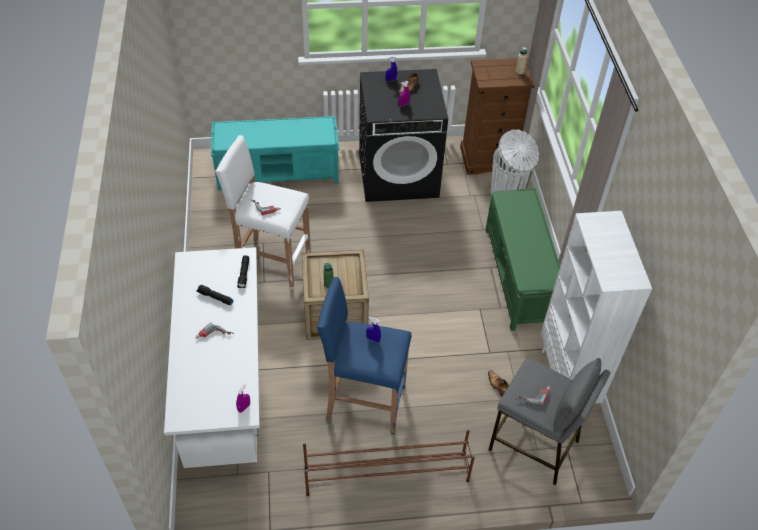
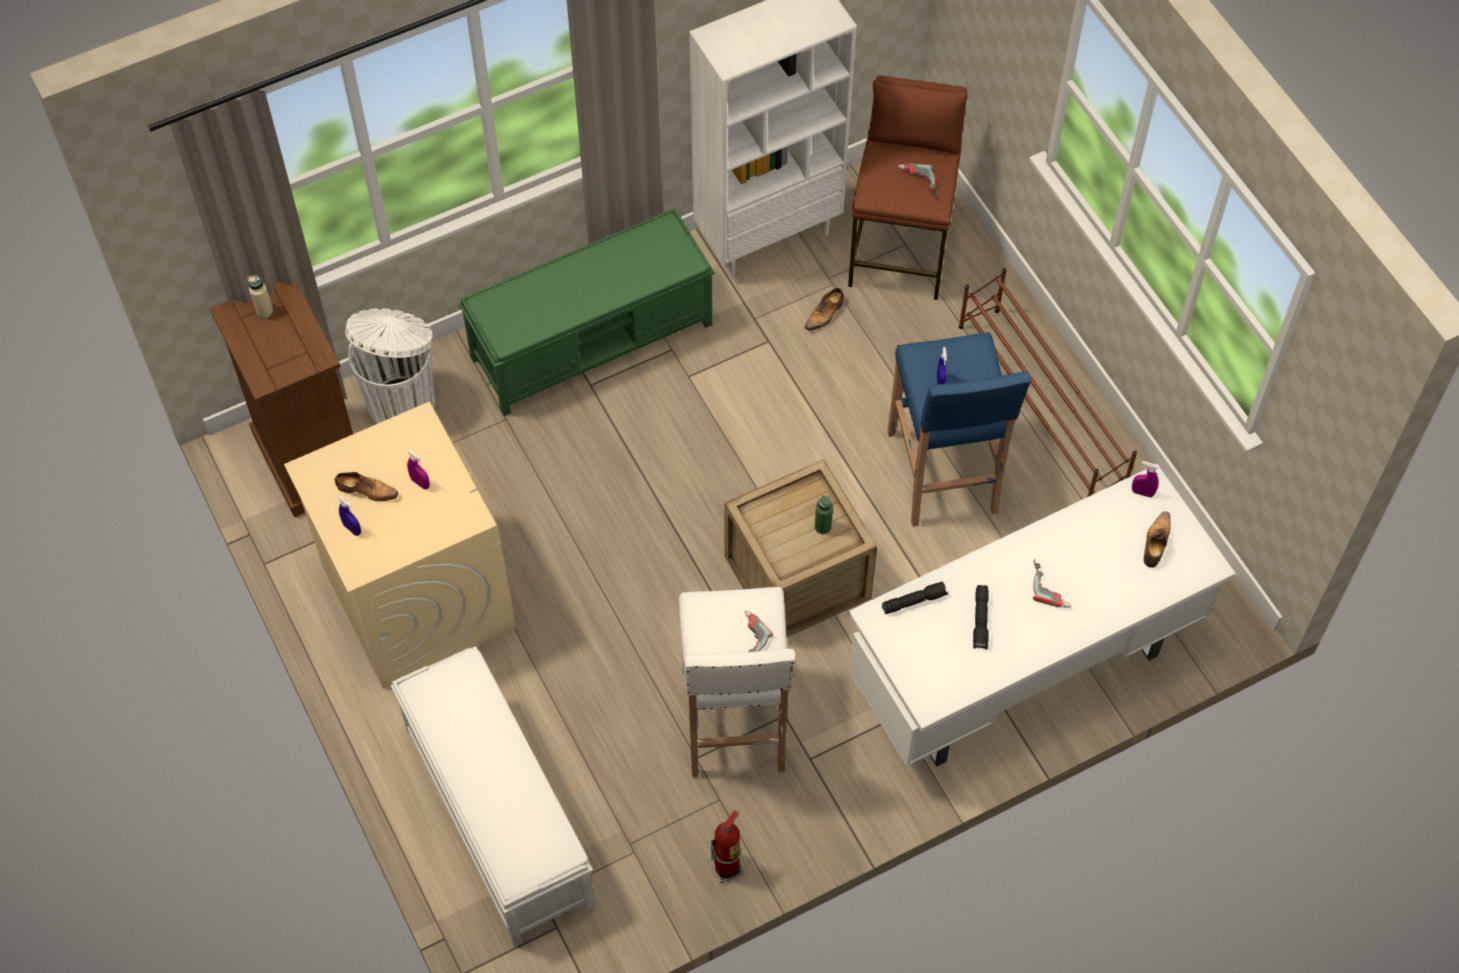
camera: 110 degrees left, 10 degrees up
(204, 237) = (728, 867): none -> fire extinguisher
(208, 399) = (1156, 543): none -> shoe
(279, 172) = (497, 814): turquoise bench -> white bench
(399, 175) = (417, 597): black washing machine -> beige washing machine
(534, 445) = (901, 249): grey stool -> brown stool

